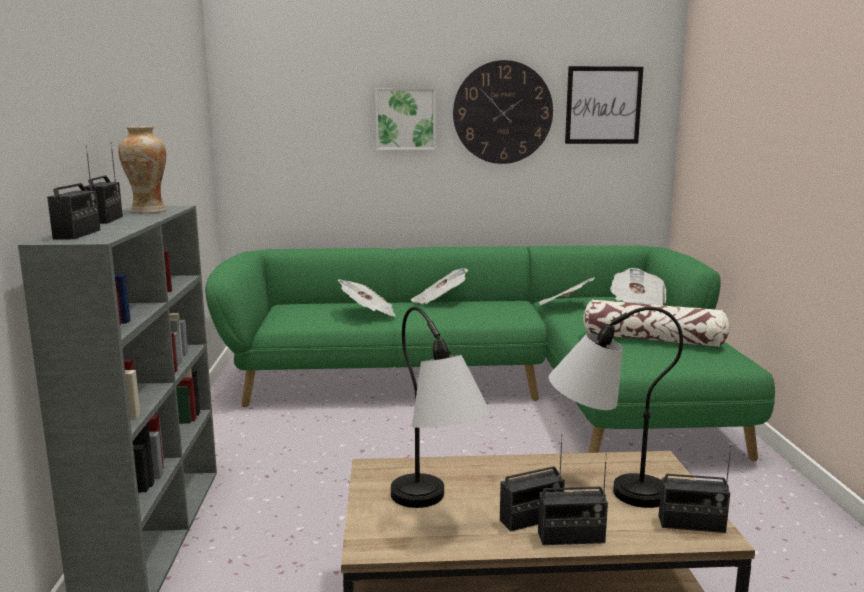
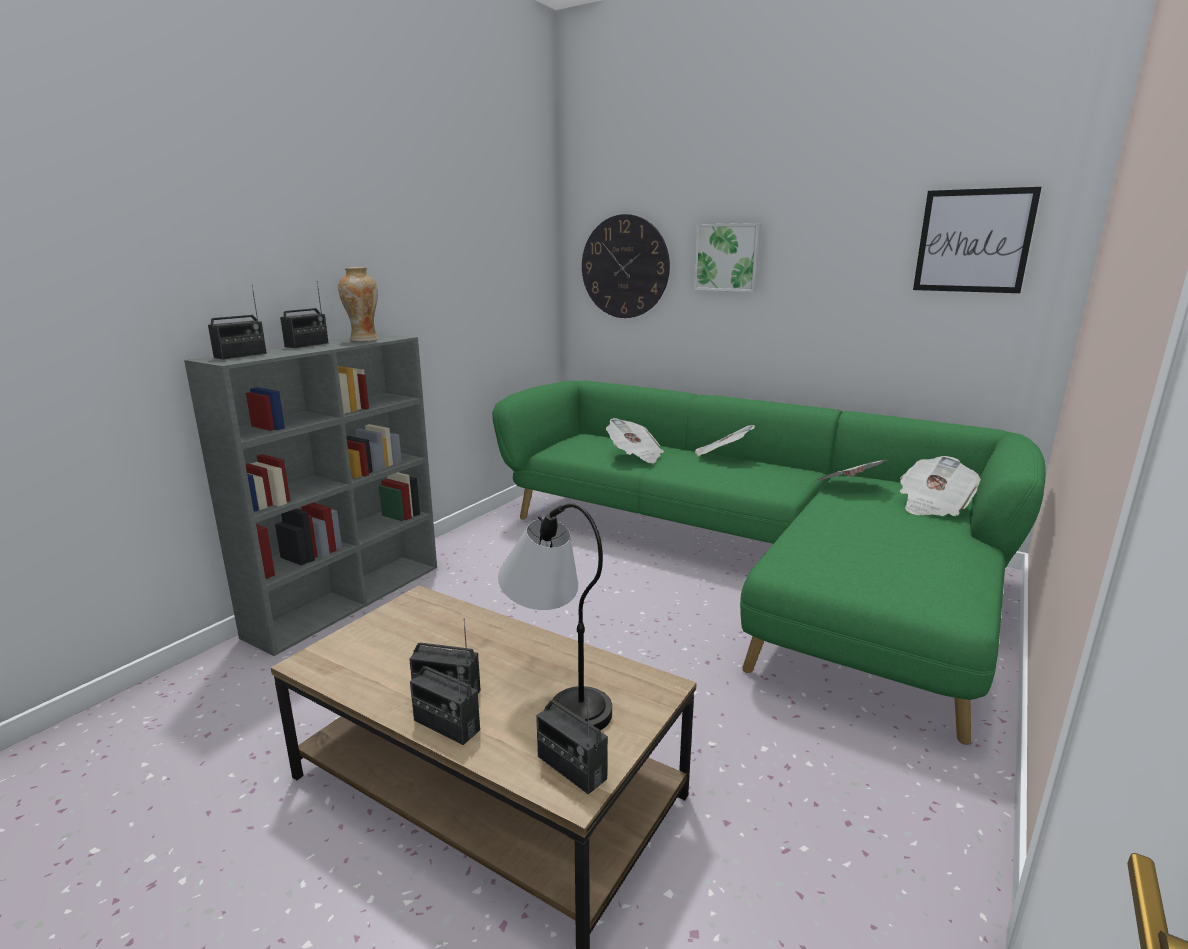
camera: 35 degrees right, 5 degrees up
(435, 511) = (395, 653): table lamp -> none
(502, 112) = (836, 250): wall clock -> wall clock (625, 267)
(653, 339) = (877, 550): pillow -> none

